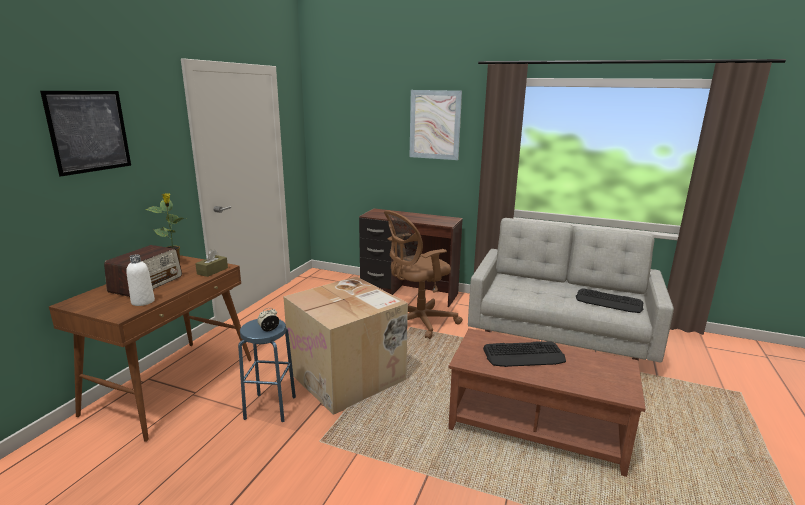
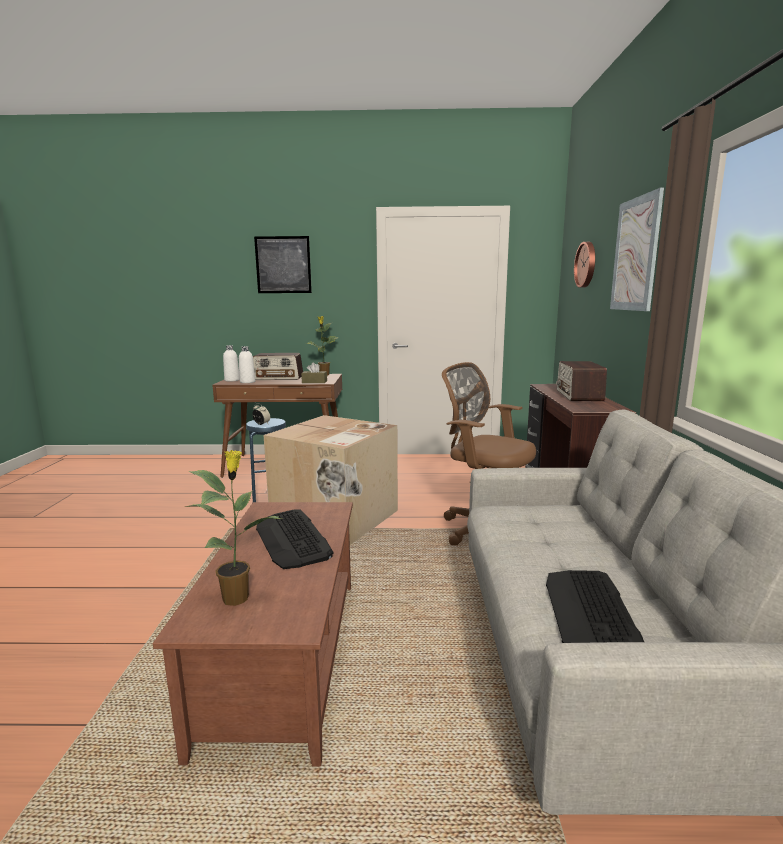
camera: 70 degrees right, 5 degrees down
(107, 310) = (232, 380): none -> white bottle
(360, 123) = (586, 264): none -> wall clock
(411, 216) = (579, 395): none -> radio
(598, 379) = (237, 597): none -> potted plant

